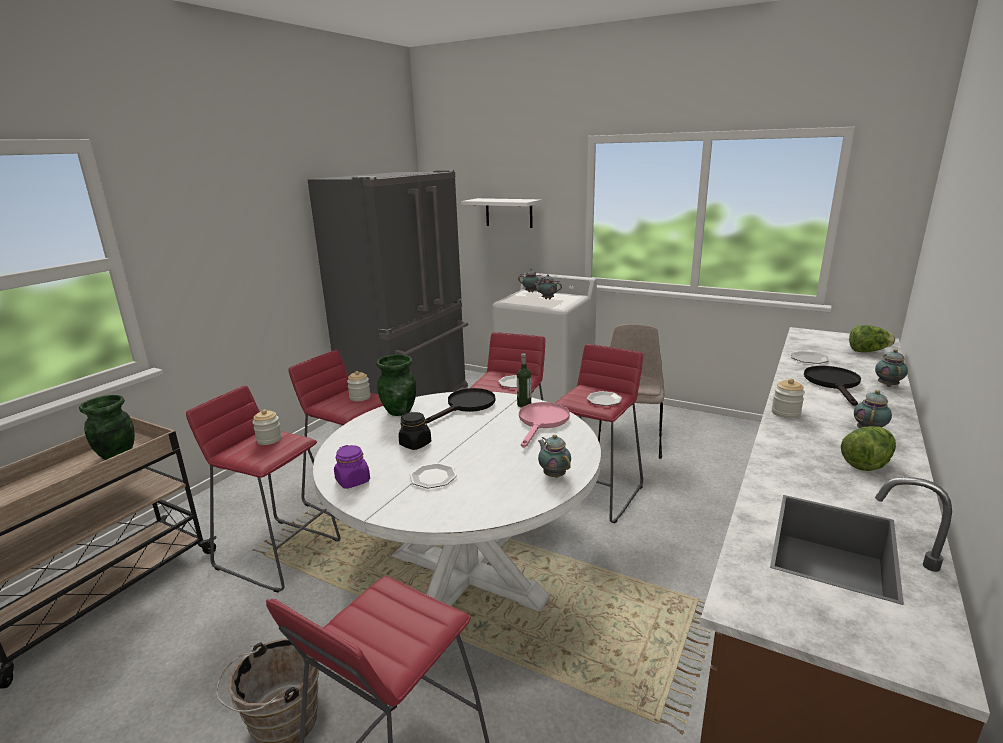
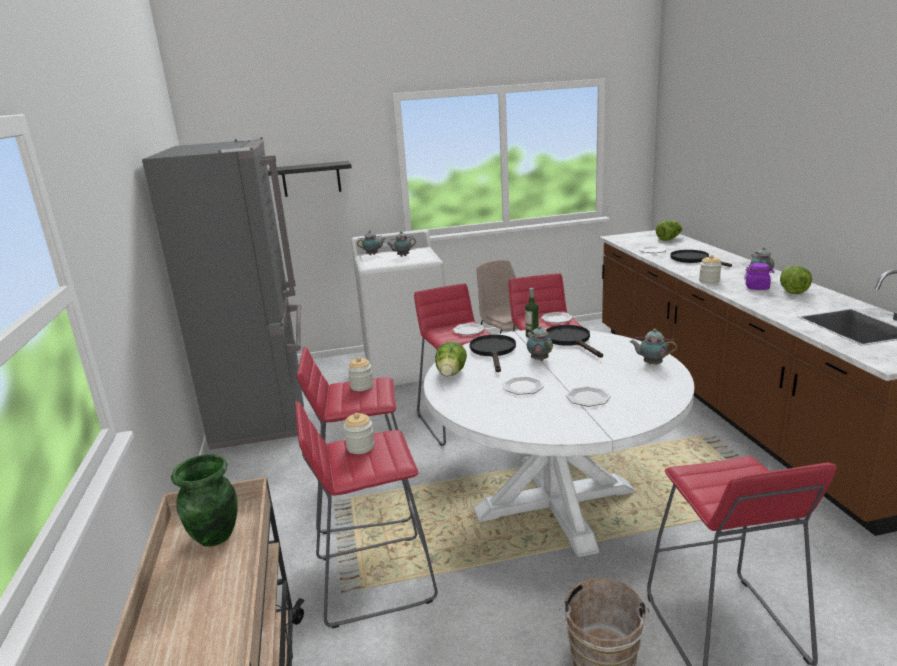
camera: 40 degrees left, 0 degrees up
(353, 481) = (541, 426): purple jar -> purple jar (757, 288)
(400, 411) = (451, 374): green vase -> lettuce
(415, 444) = (522, 387): black jar -> plate
(509, 212) = (311, 179): white shelf -> black shelf
(542, 422) = (571, 341): pink frying pan -> black frying pan
(887, 385) = (716, 253): teapot -> teapot (539, 359)

